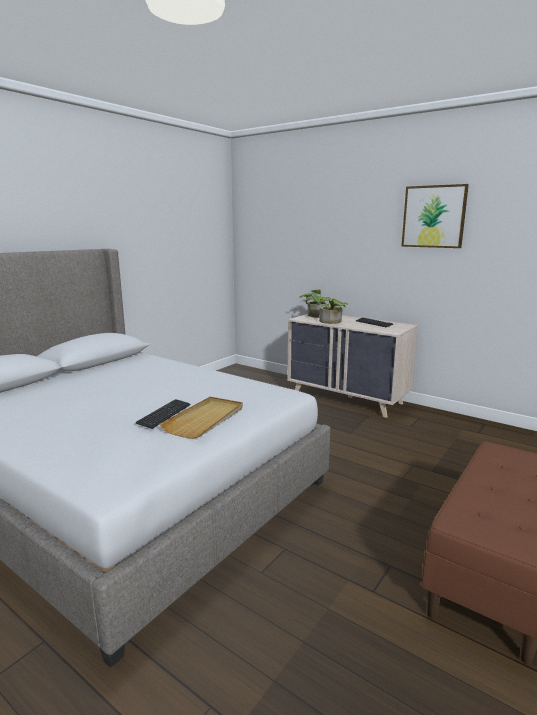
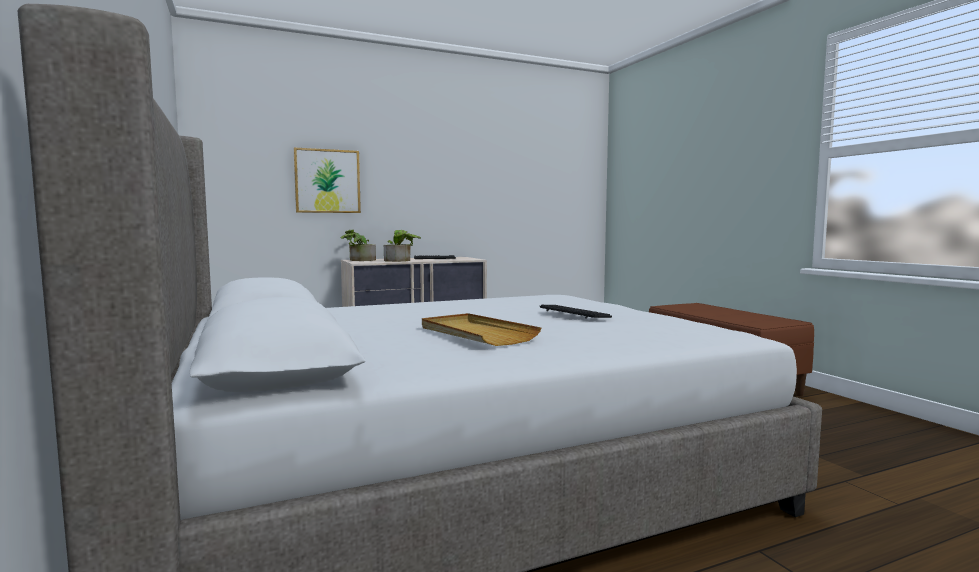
camera: 60 degrees left, 10 degrees down
(205, 419) = (600, 309): beige tray -> beige tray (476, 333)
(433, 216) = (467, 150): picture -> picture (327, 181)

